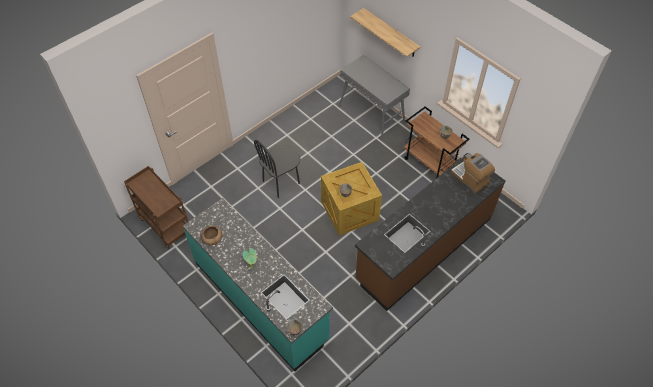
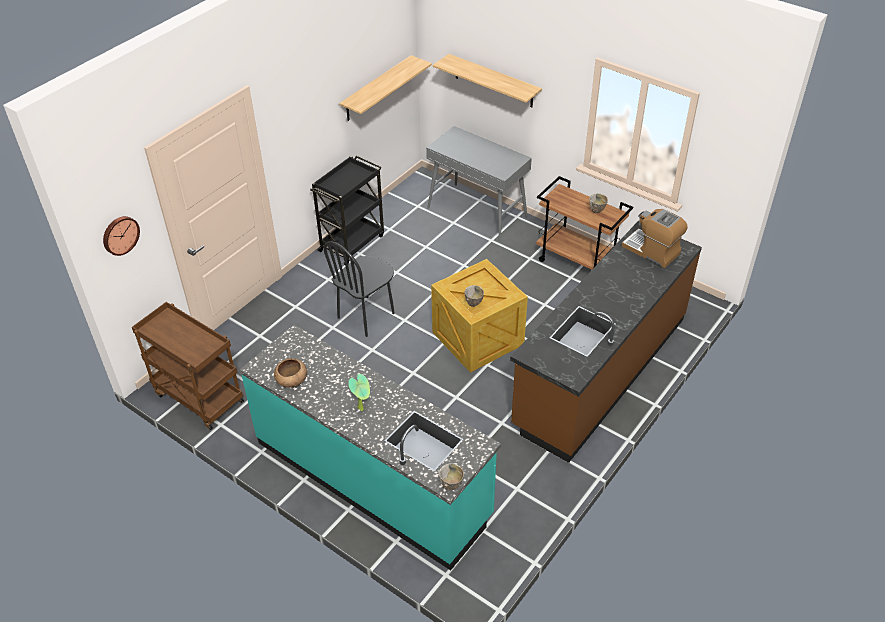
camera: 10 degrees left, 10 degrees down
(118, 127) = (120, 235): none -> wall clock
(284, 125) = (352, 242): none -> black cart
(310, 27) = (376, 89): none -> shelf

